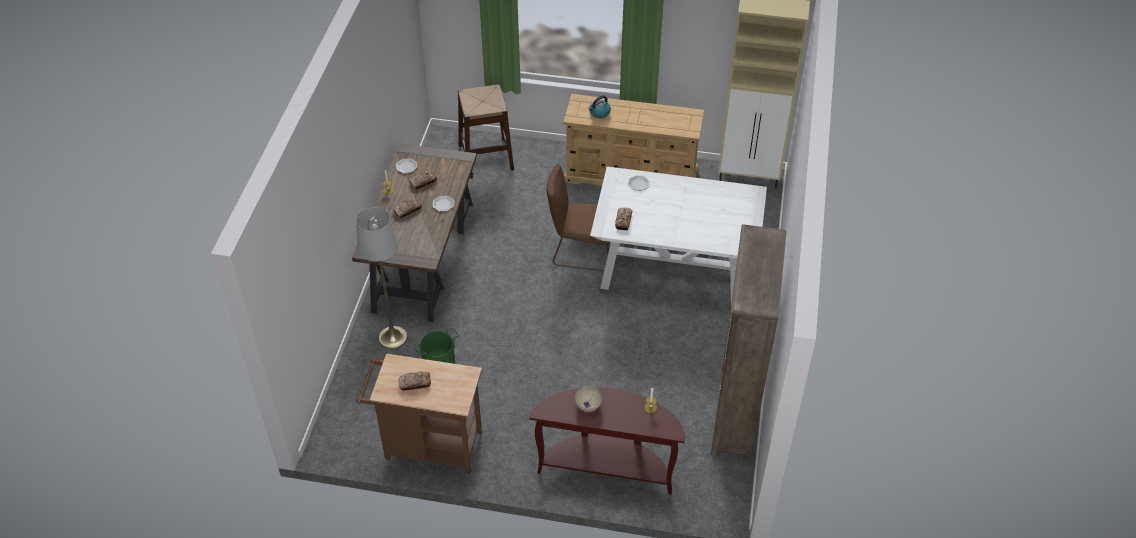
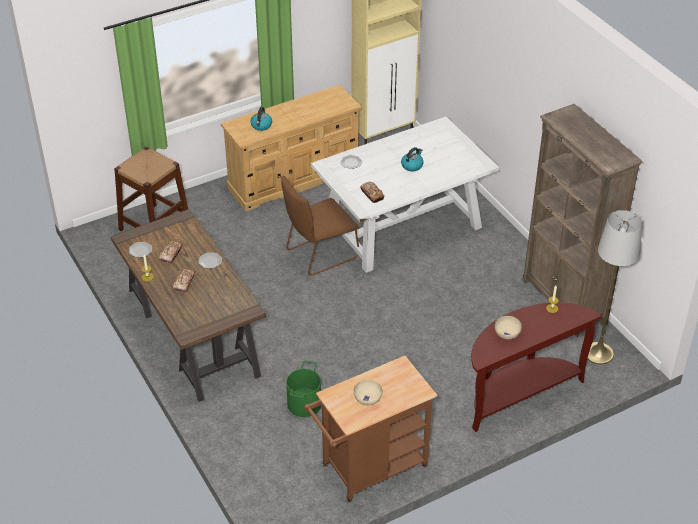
camera: 40 degrees left, 5 degrees down
(393, 337) = (241, 408): grey floor lamp -> grey floor lamp (598, 353)
(415, 383) = (367, 399): bread -> beige bowl
(685, 214) = (412, 165): none -> kettle

